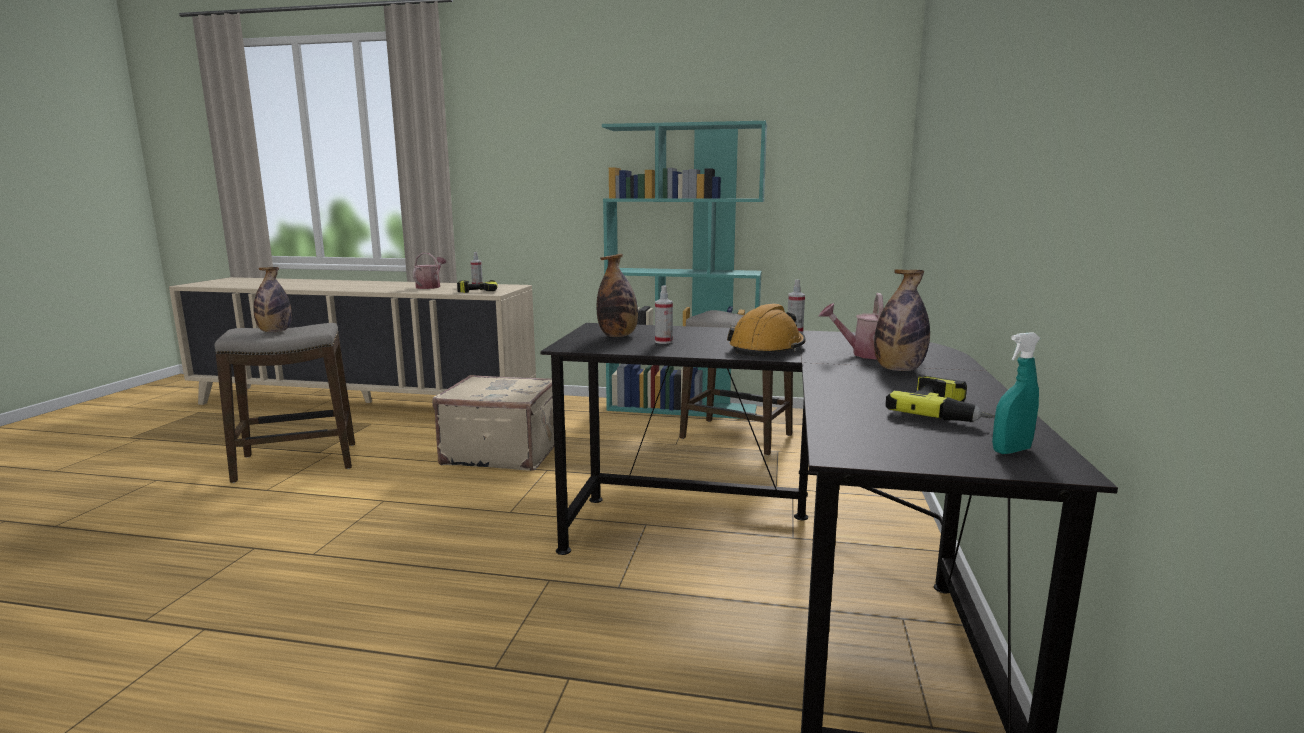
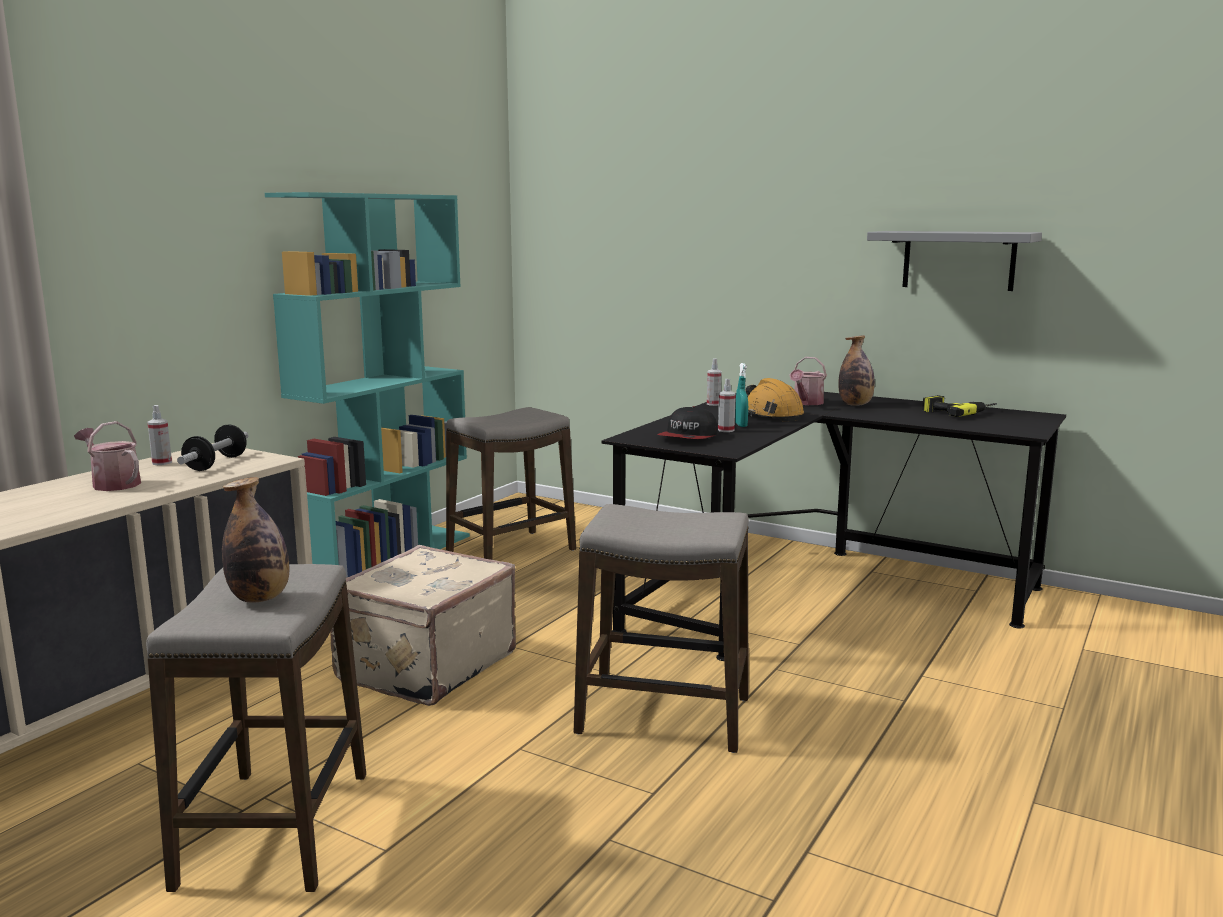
camera: 70 degrees left, 0 degrees up
(437, 541) = (664, 716): none -> stool
(479, 289) = (216, 463): power drill -> dumbbell
(618, 336) = (688, 437): bottle -> cap
(1011, 451) = (1021, 415): turquoise spray bottle -> turquoise spray bottle (741, 425)
(1078, 146) = (958, 260): none -> grey shelf

